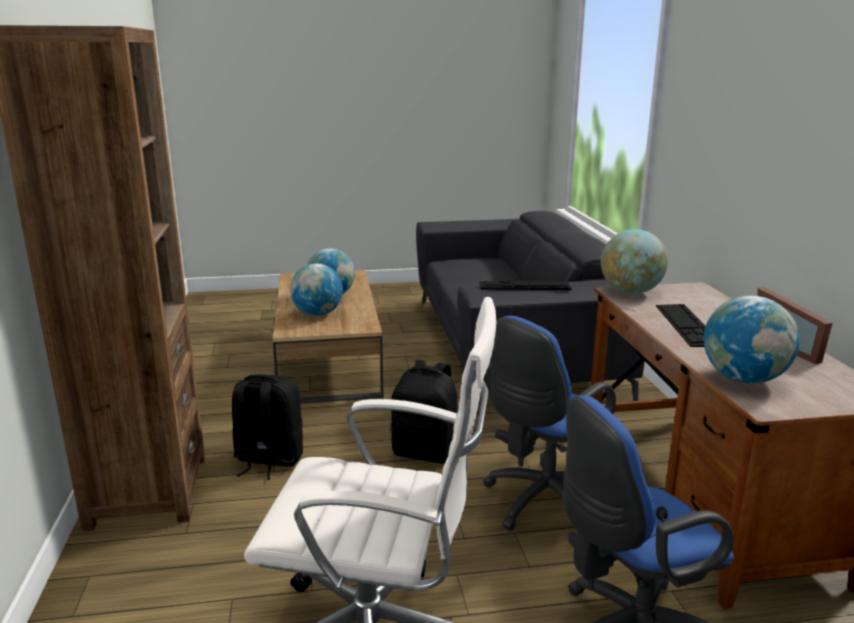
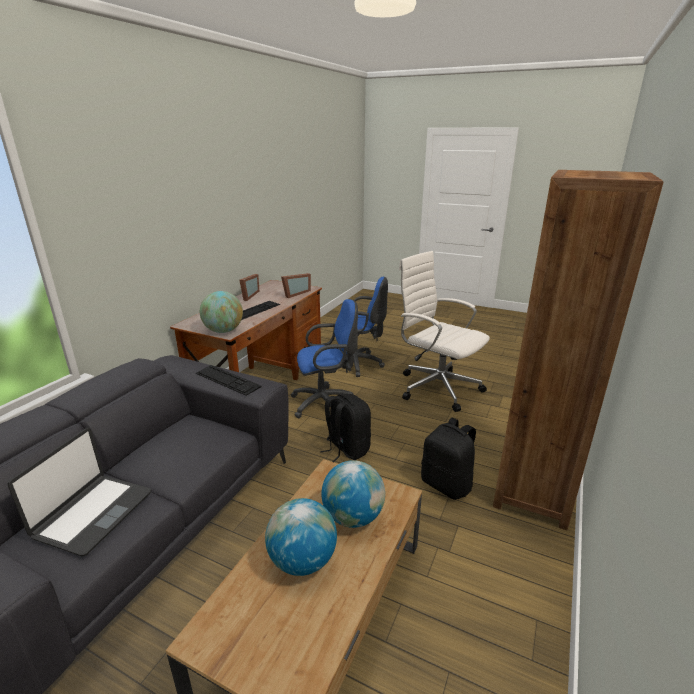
camera: 145 degrees left, 5 degrees up
(479, 269) = (93, 514): none -> laptop
(743, 379) = (295, 293): globe -> picture frame

